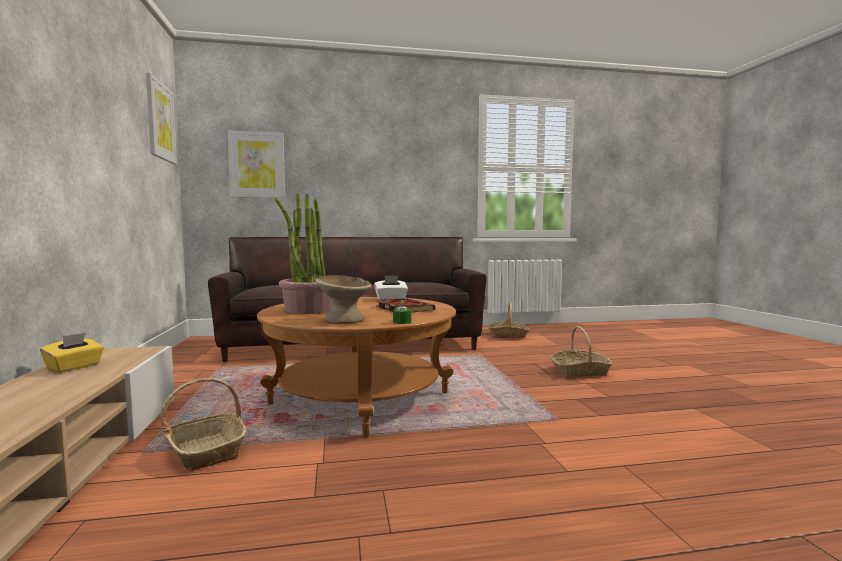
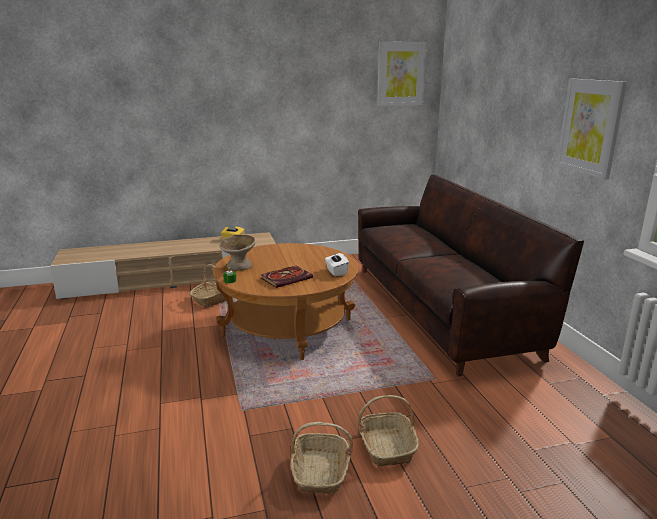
camera: 85 degrees right, 15 degrees up
(257, 165) = (471, 105): picture -> picture (590, 127)
(310, 309) = (282, 254): potted plant -> none
(508, 336) = (560, 405): basket -> basket (320, 472)

